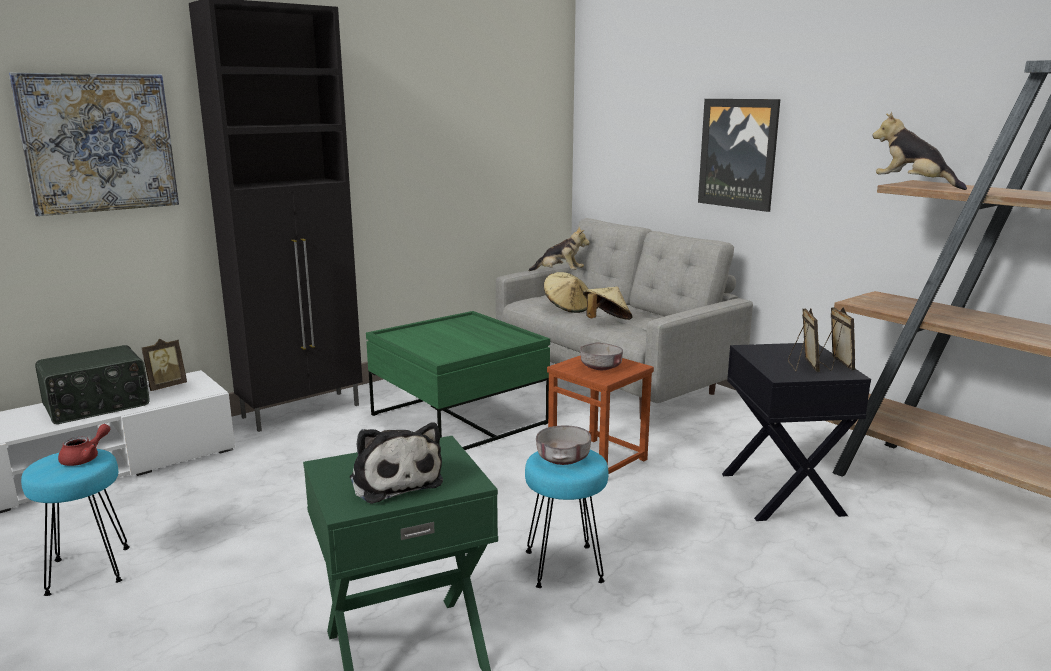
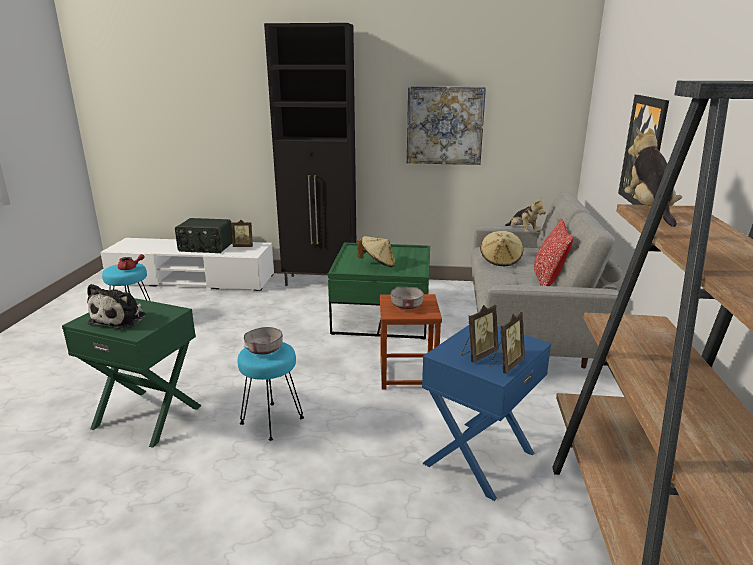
camera: 45 degrees right, 5 degrees up
(99, 143) = (226, 107): picture -> picture (444, 125)
(606, 322) = (502, 278): beige hat -> beige hat (378, 264)
(648, 315) = (548, 282): none -> pillow
(780, 494) = (477, 457): black side table -> blue side table

